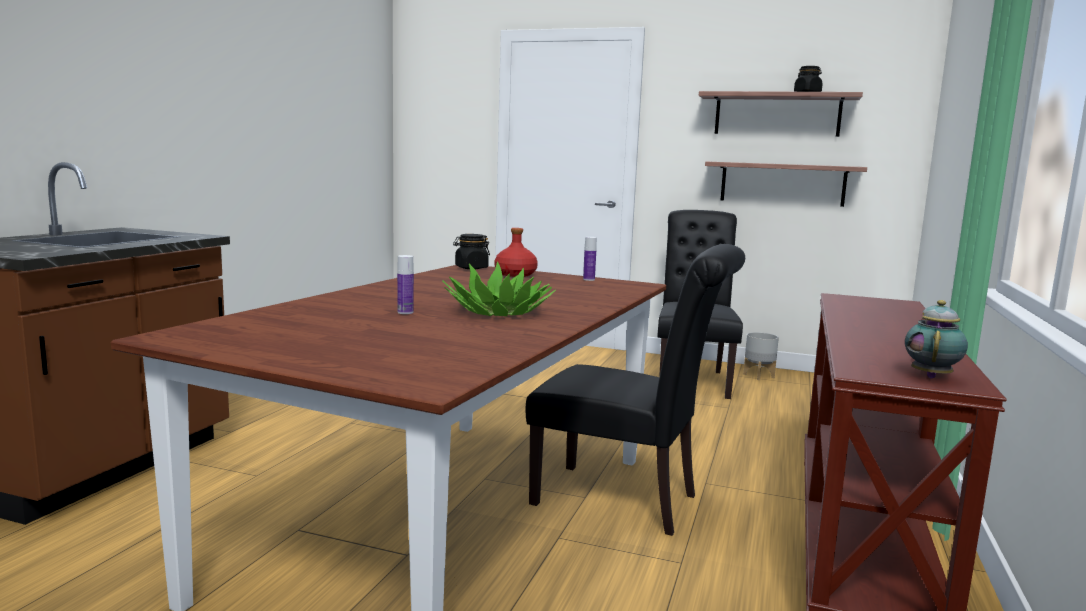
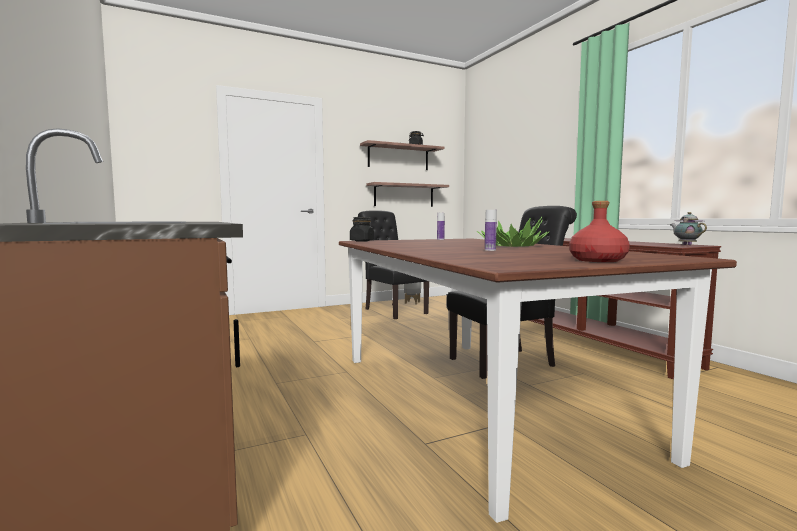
camera: 45 degrees left, 5 degrees down
(515, 274) = (401, 240): red bottle -> red bottle (598, 260)

